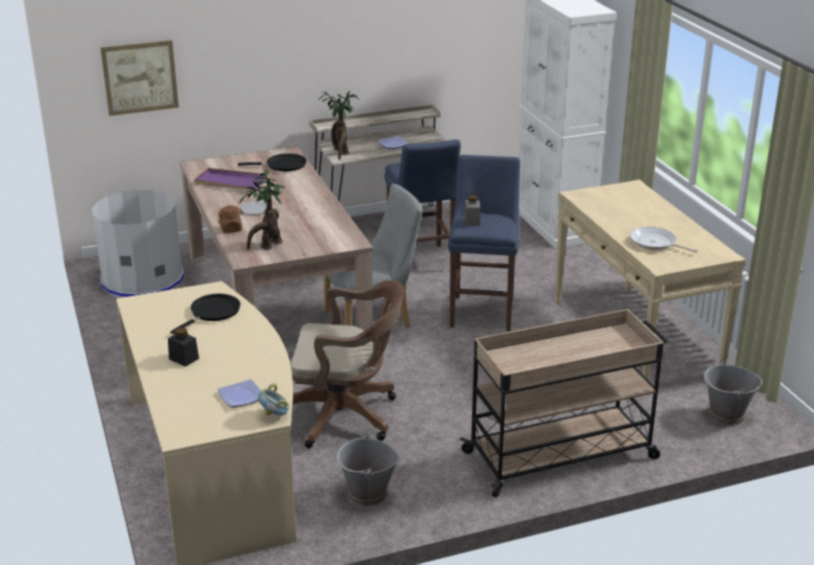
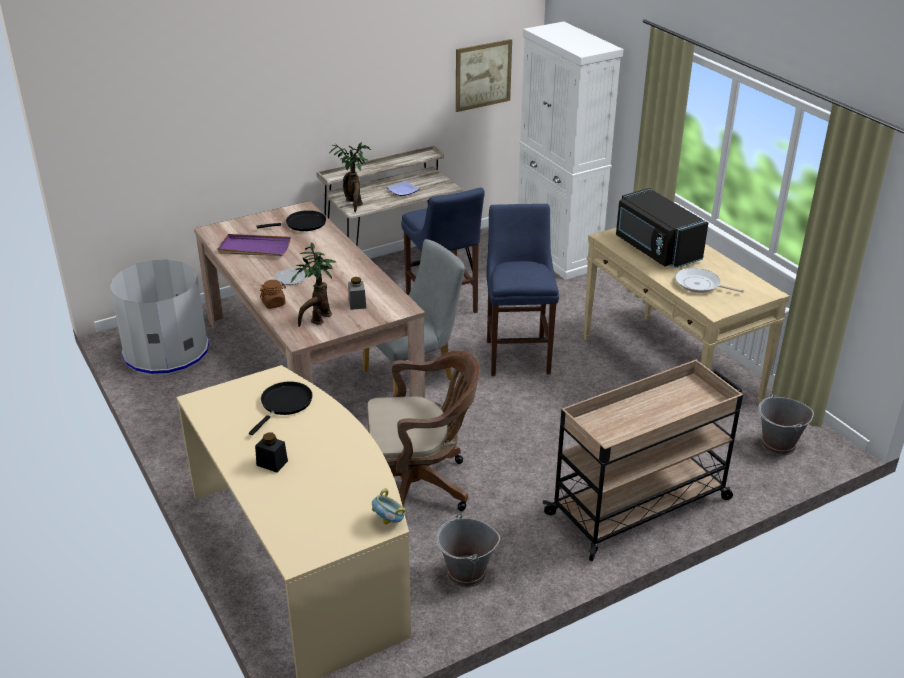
camera: 10 degrees left, 5 degrees up
(140, 77) = (144, 144): picture -> picture (483, 75)
(240, 397) = (347, 503): plate -> none
(472, 221) = (510, 272): grey jar -> grey jar (357, 303)
(622, 209) = (655, 249): none -> black microwave

